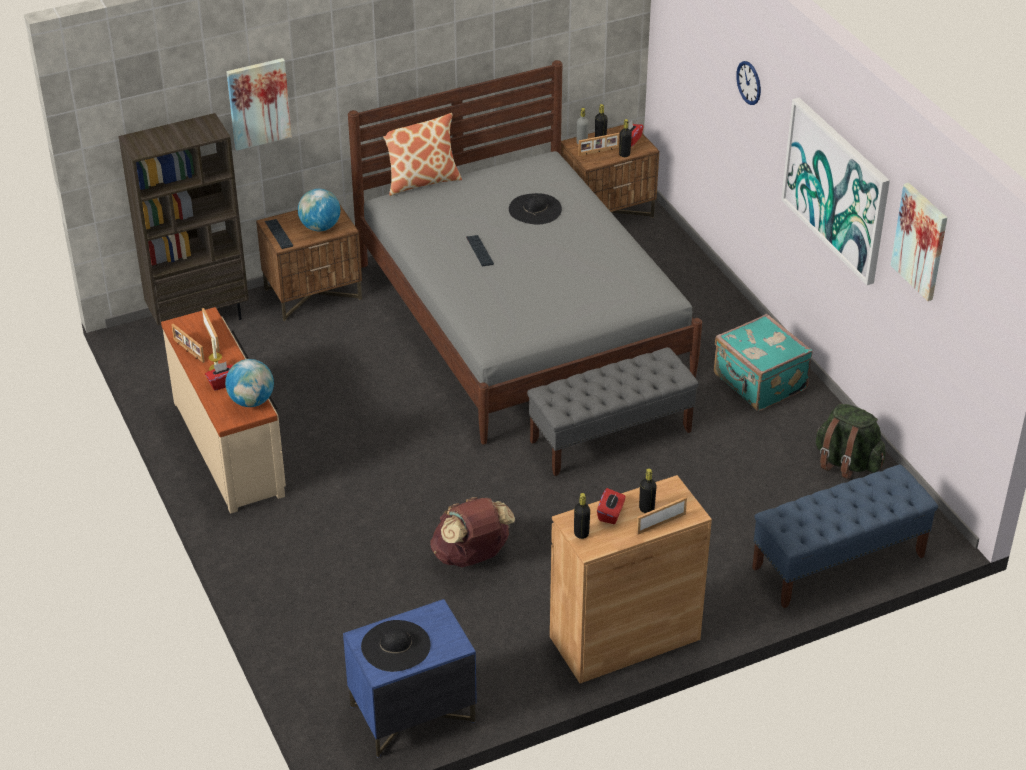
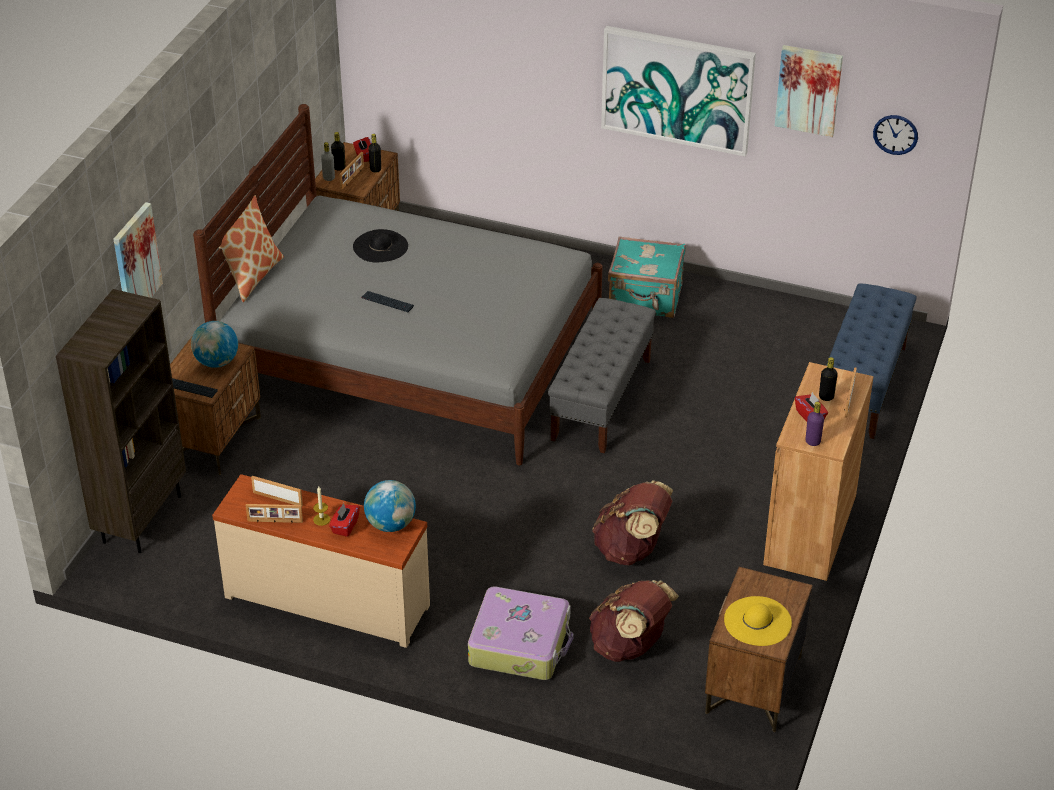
camera: 45 degrees left, 0 degrees up
(302, 565) = (520, 643): none -> suitcase
(370, 621) = (630, 646): none -> brown backpack
(395, 646) = (757, 621): black hat -> yellow hat
(412, 714) = (753, 685): blue nightstand -> brown nightstand
(581, 533) = (812, 442): black bottle -> purple bottle
(749, 82) = (523, 39): wall clock -> wall clock (895, 134)
(846, 463) = (776, 317): green backpack -> none

